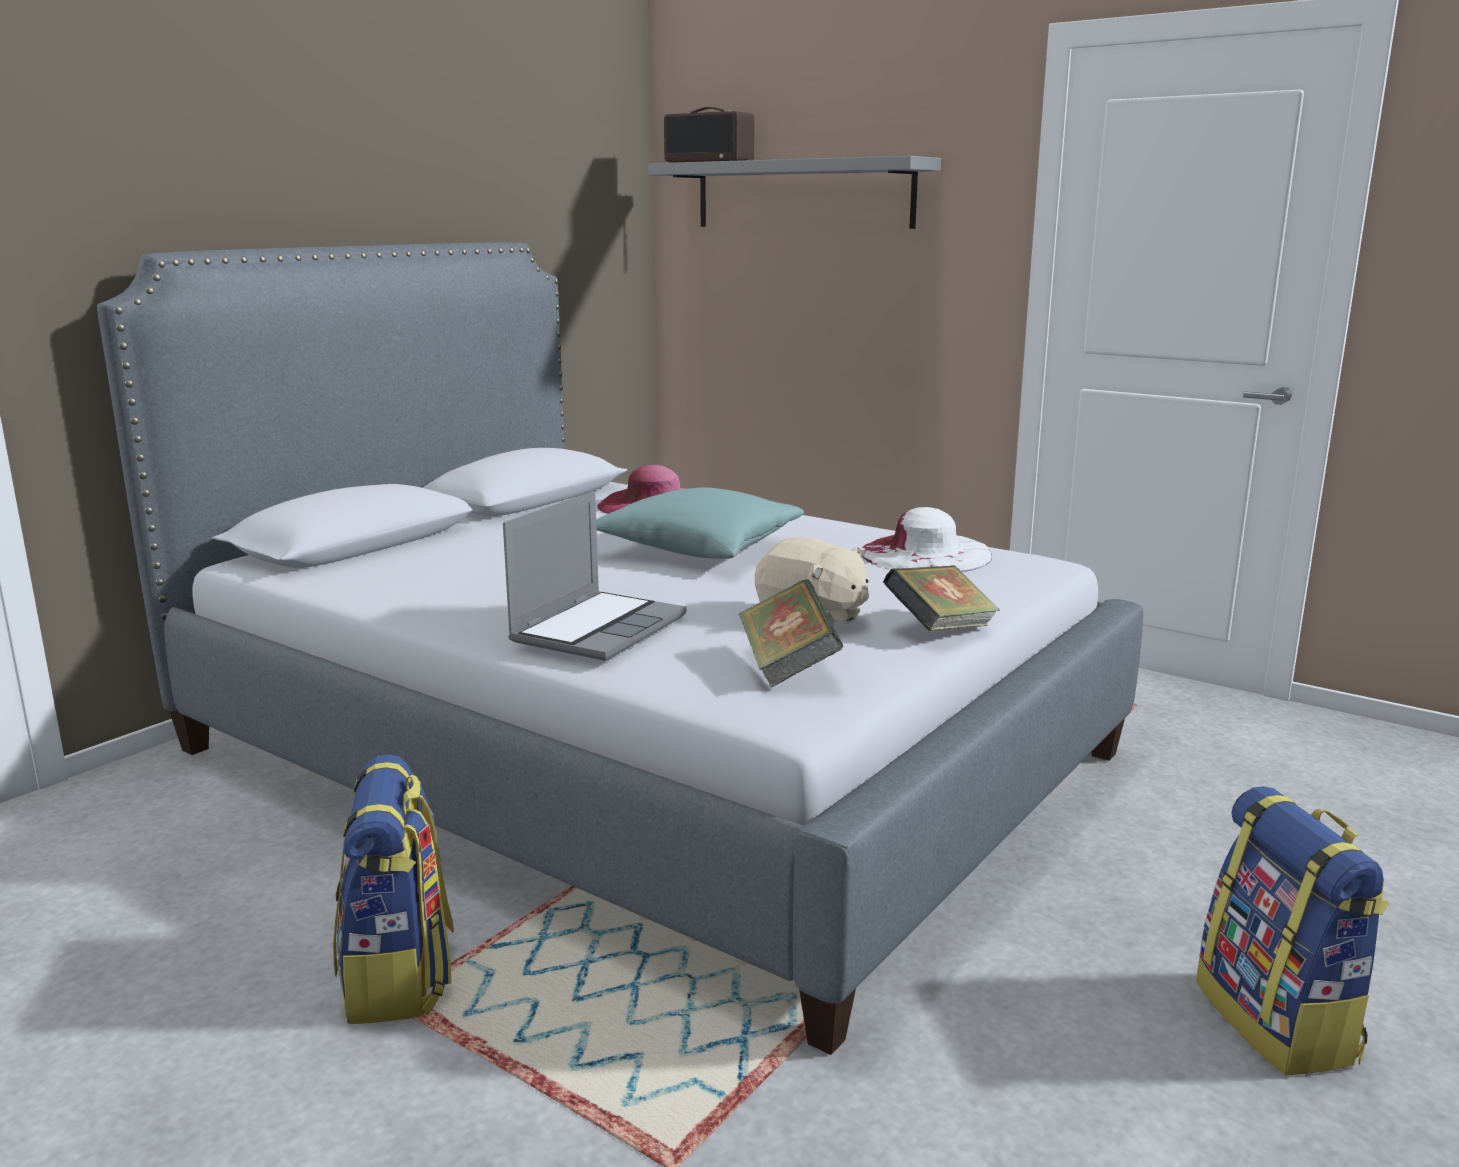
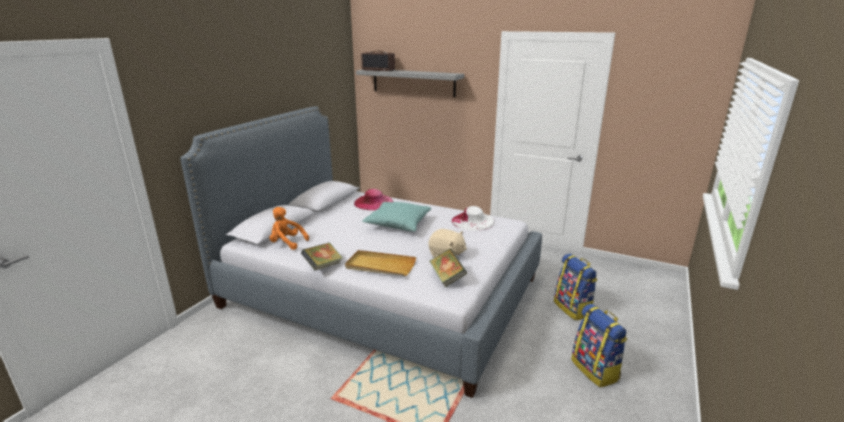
camera: 10 degrees left, 5 degrees up
(368, 570) = (287, 243): none -> orange plush toy
(400, 977) = (330, 388): backpack -> backpack (573, 309)
(598, 628) = (380, 266): laptop -> beige tray
(940, 630) = (488, 256): book -> book (323, 266)

